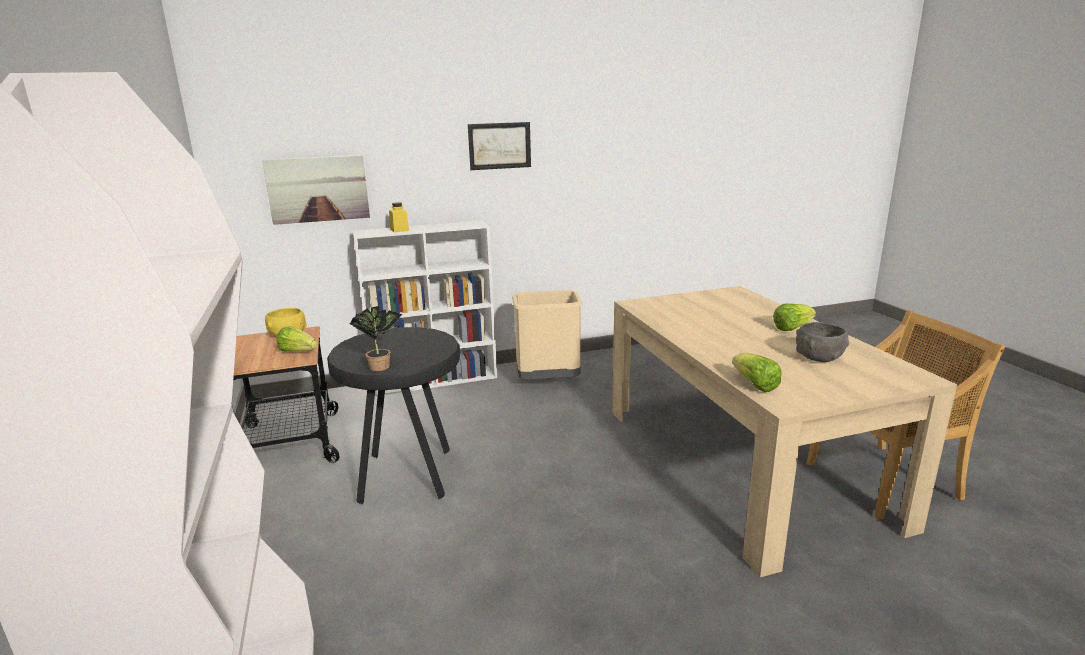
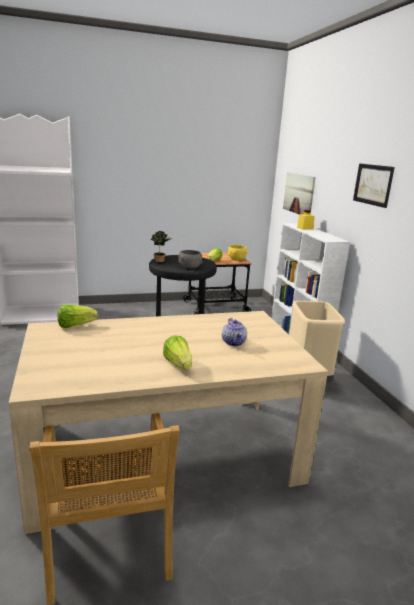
camera: 90 degrees right, 0 degrees up
(718, 311) = (234, 342): none -> teapot
(819, 358) = (103, 357): grey bowl -> grey bowl (189, 267)

